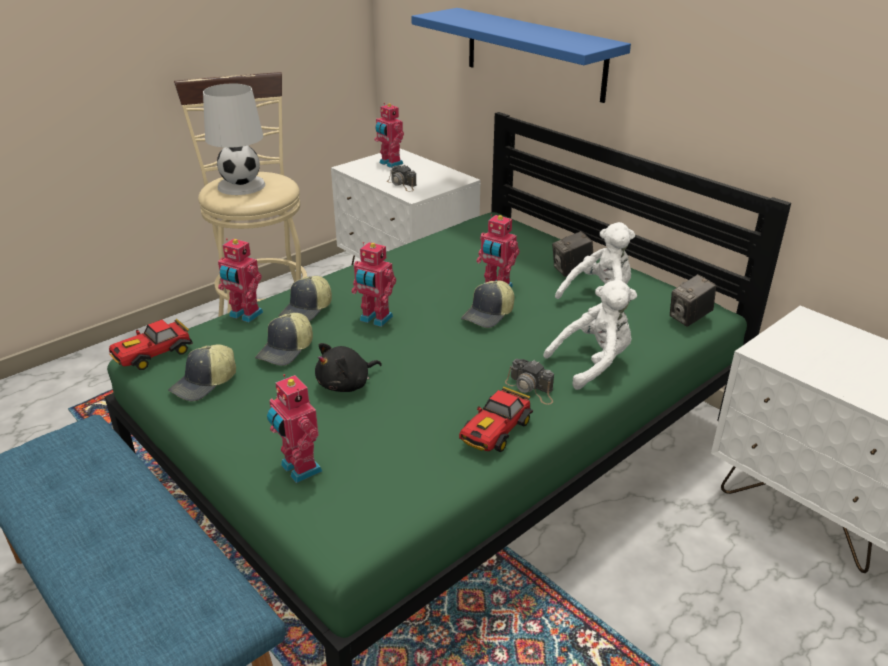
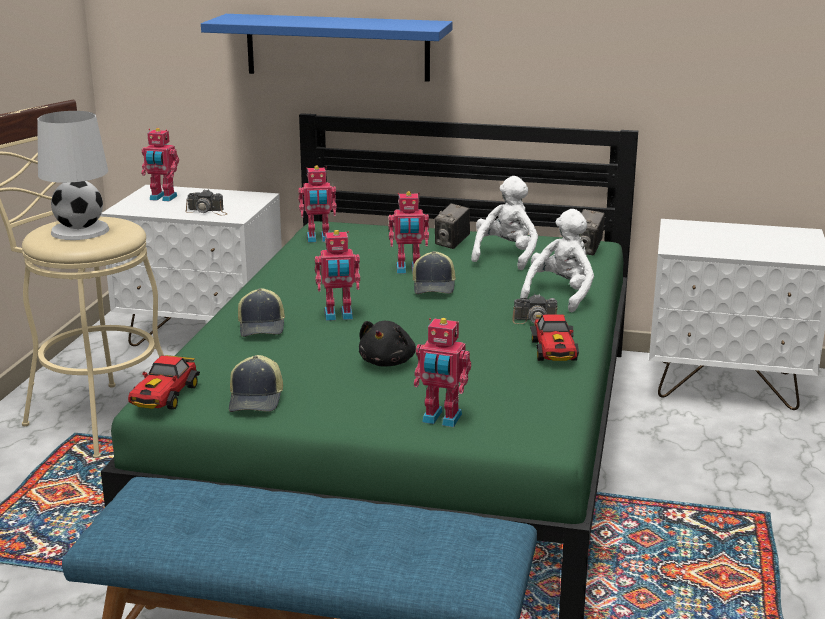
camera: 35 degrees left, 10 degrees down
(244, 315) = (205, 346): toy robot -> toy robot (318, 239)
(286, 350) = (294, 357): cap -> none

